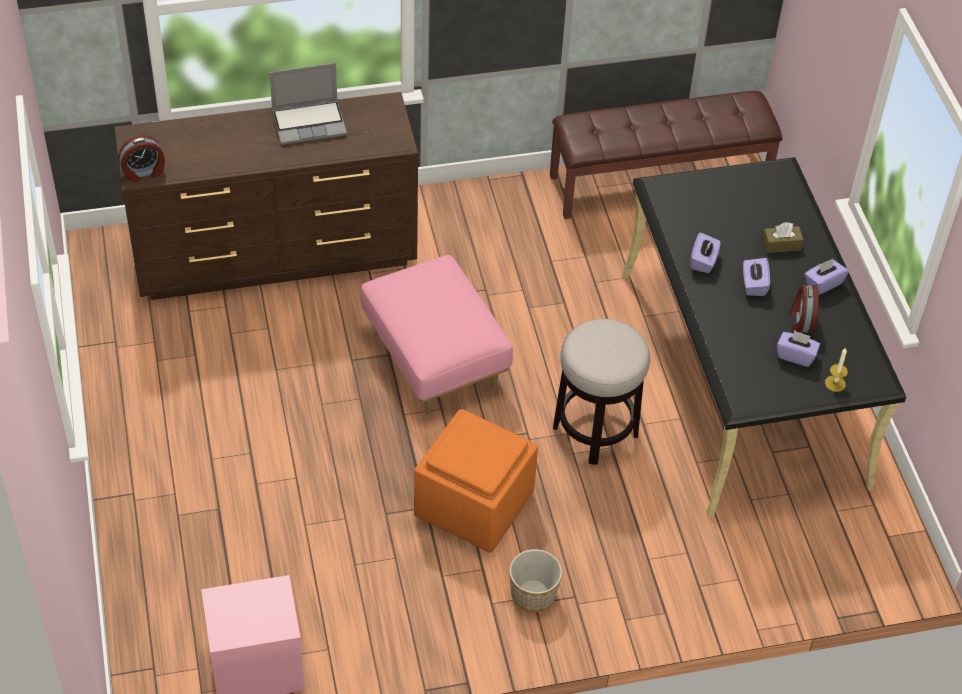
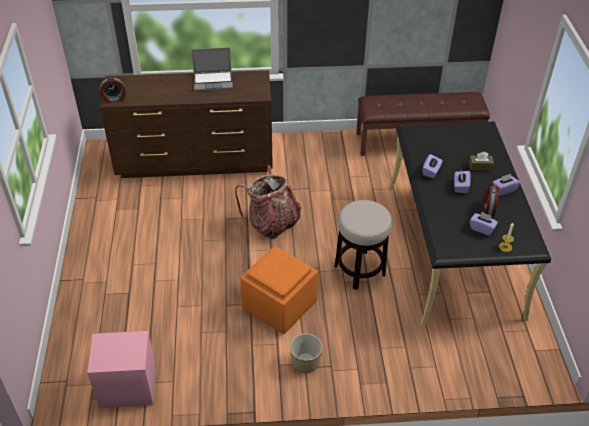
camera: 10 degrees right, 5 degrees down
(433, 361) = (272, 223): pink ottoman -> backpack

